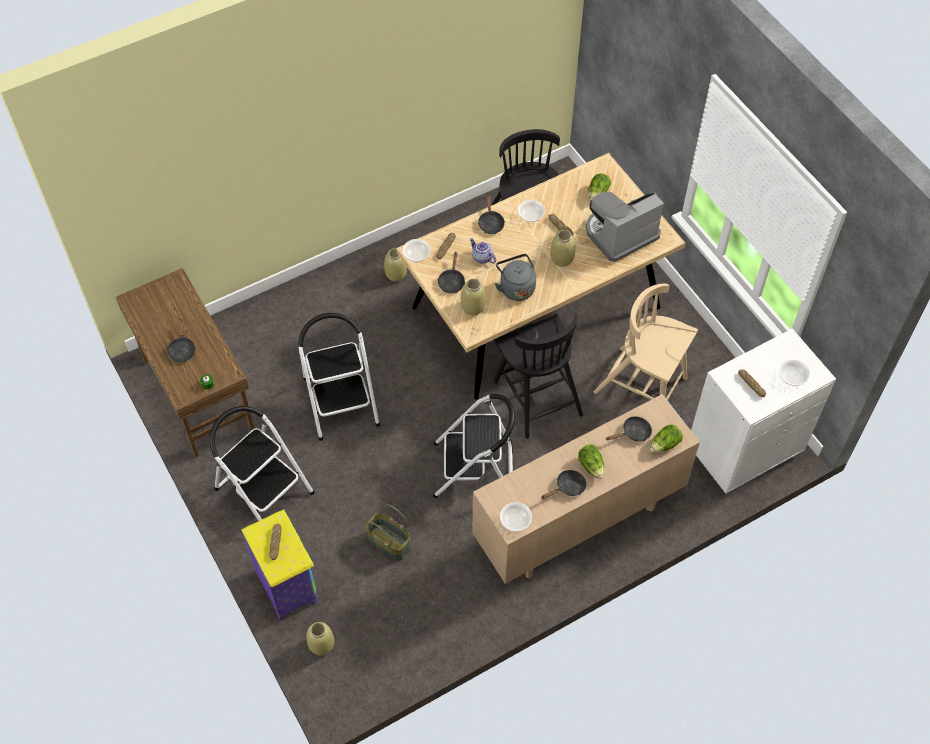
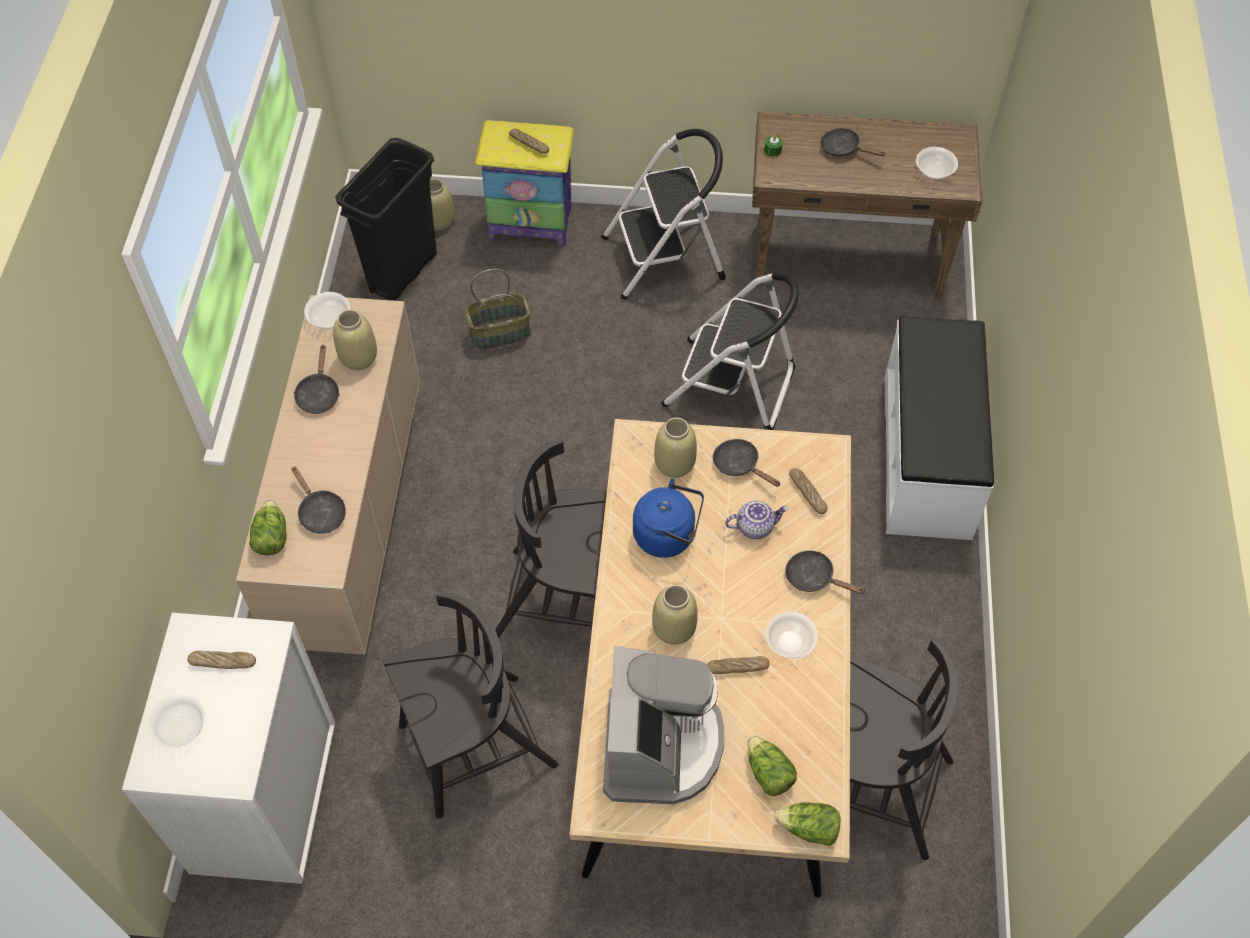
camera: 125 degrees right, 0 degrees up
(321, 291) = (928, 456): none -> white bench
(381, 634) = (403, 272): none -> black trash can
(396, 275) = (898, 557): beige vase -> beige vase (358, 357)
(417, 255) = (818, 451): bowl -> bowl (934, 171)
(476, 470) = (517, 469): step ladder -> none
(516, 287) = (668, 535): grey kettle -> blue kettle
(591, 466) = (321, 436): lettuce -> lettuce (809, 829)
(633, 433) = (320, 512): black frying pan -> black frying pan turned 45 degrees counterclockwise
(642, 386) = (474, 747): beige chair -> black chair

